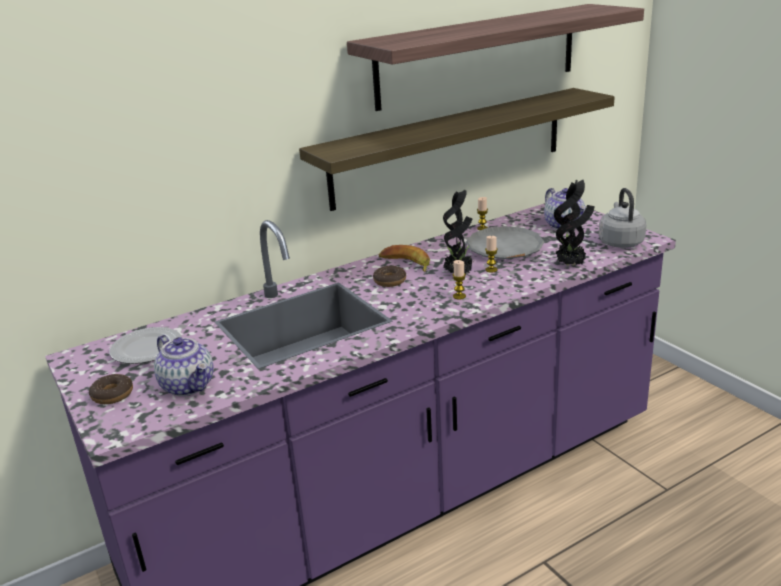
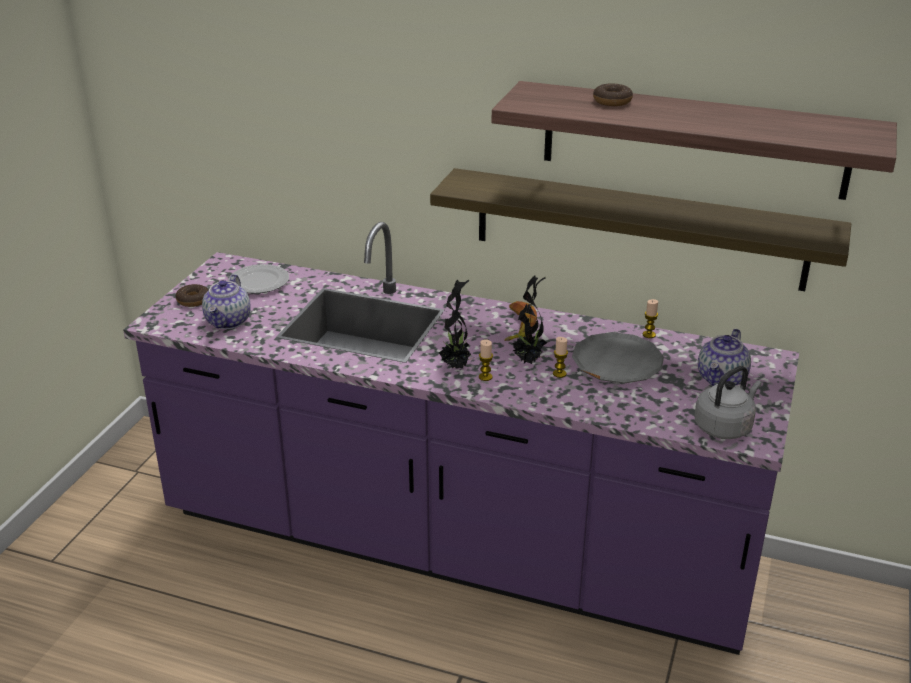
camera: 50 degrees right, 5 degrees up
(390, 281) = (474, 332): donut -> donut (612, 101)
(571, 265) = (625, 415): potted plant -> potted plant (456, 366)

